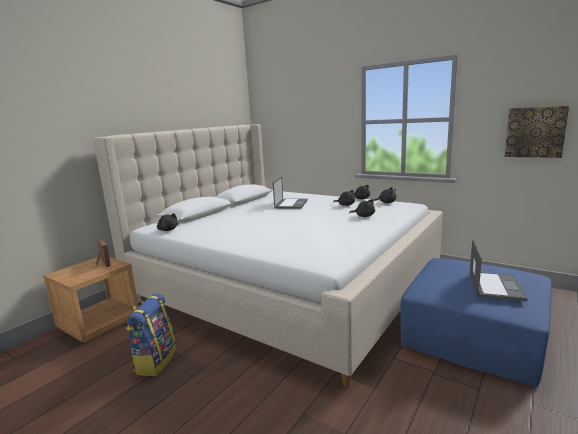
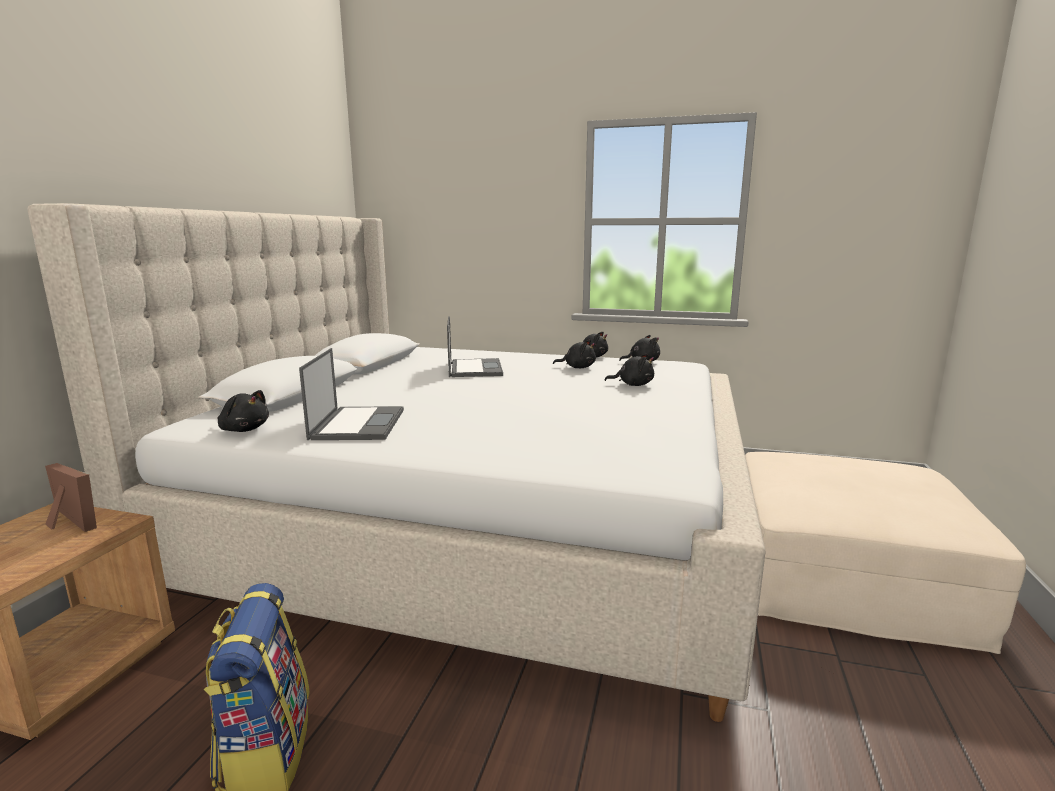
camera: 20 degrees left, 0 degrees up
(472, 334) = (843, 576): blue ottoman -> beige ottoman
(495, 286) = (896, 491): laptop -> laptop (358, 424)
(535, 132) = (871, 245): picture -> none

